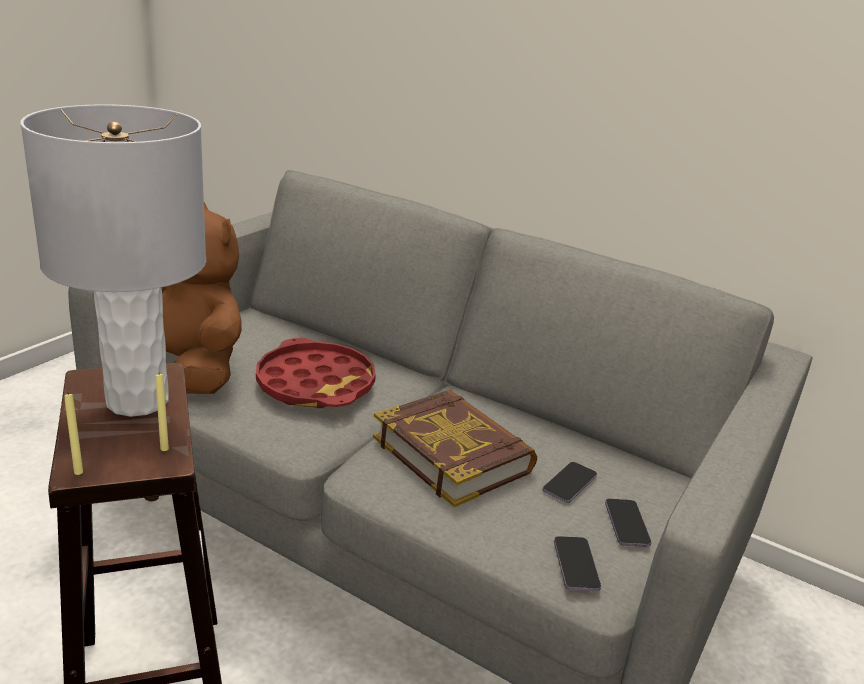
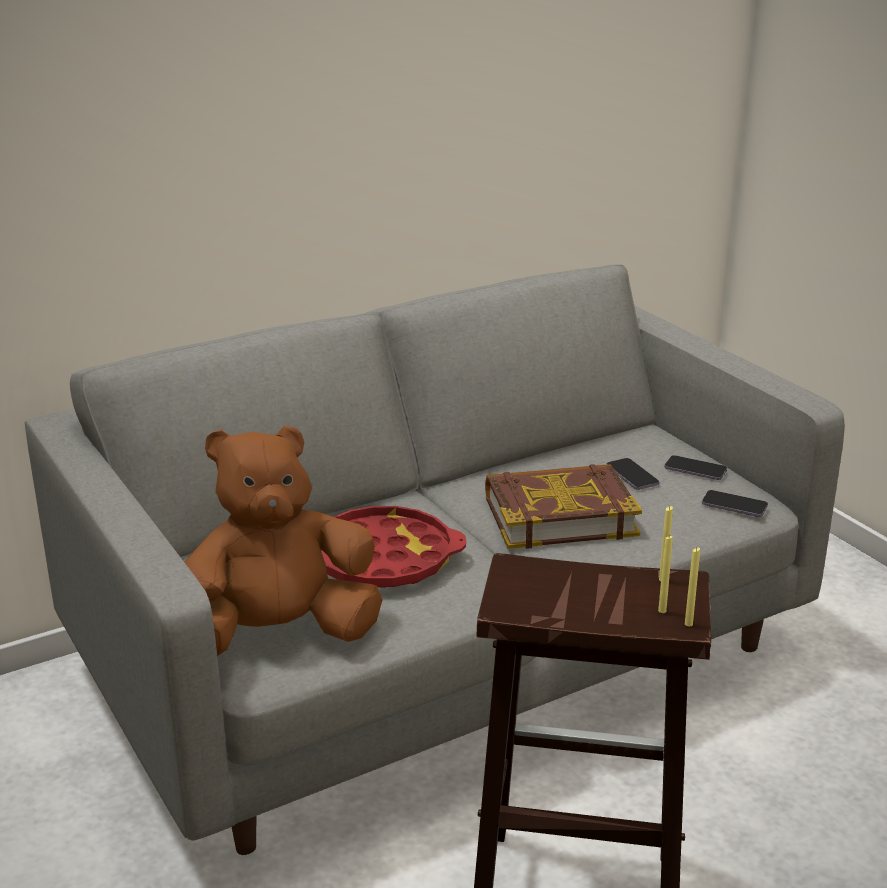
camera: 60 degrees left, 0 degrees up
(102, 455) = (662, 611): none -> yellow candle
(137, 401) = (567, 585): grey table lamp -> none

